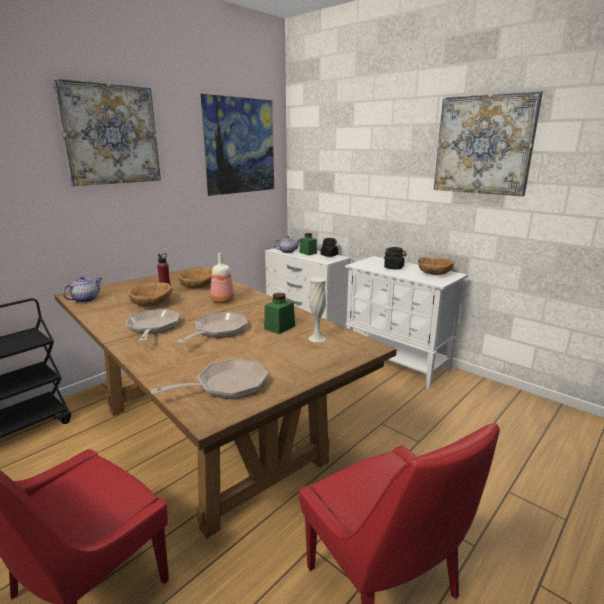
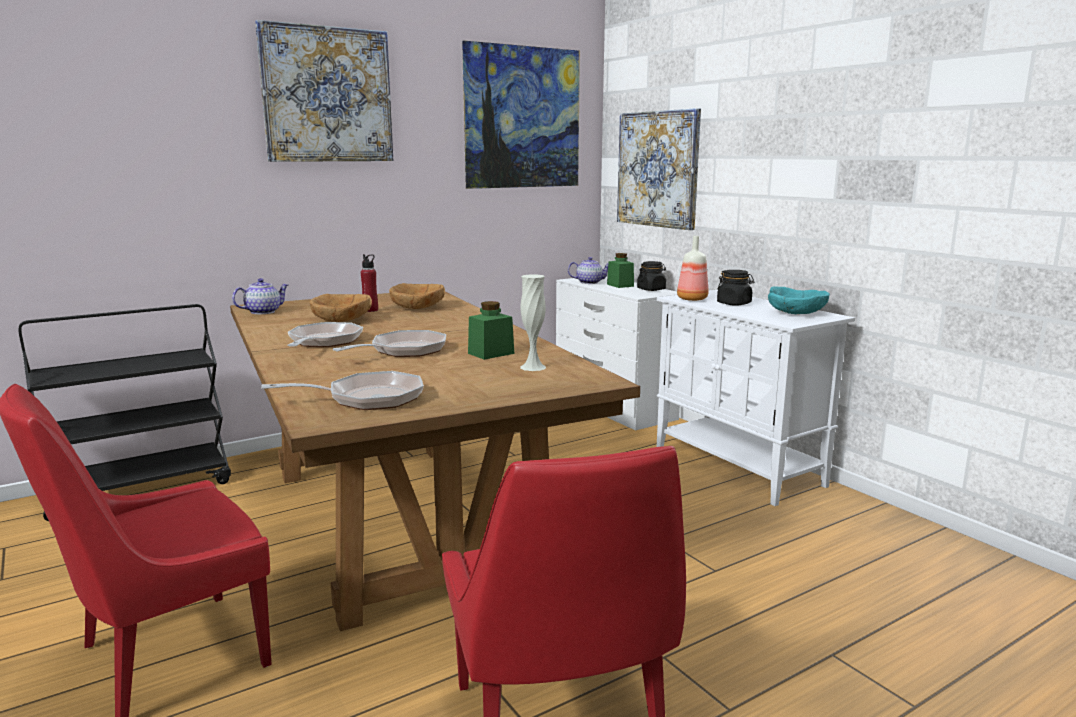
camera: 15 degrees right, 5 degrees down
(222, 301) = (437, 323): bottle -> bottle (691, 299)
(434, 273) = (796, 313): brown bowl -> turquoise bowl
(483, 145) = (880, 100): picture -> picture (658, 169)

